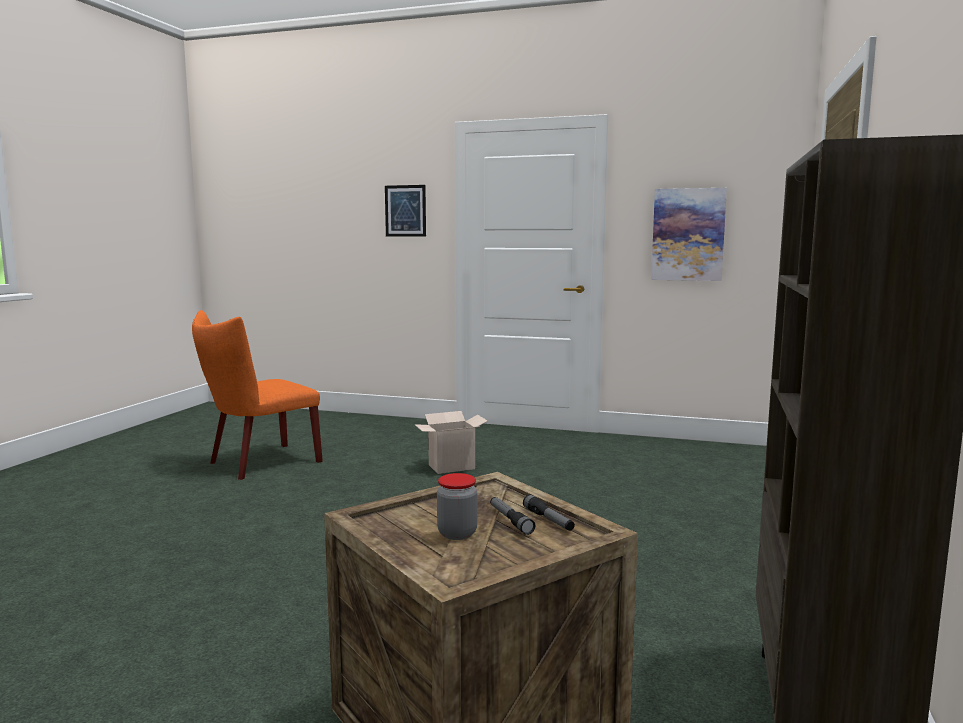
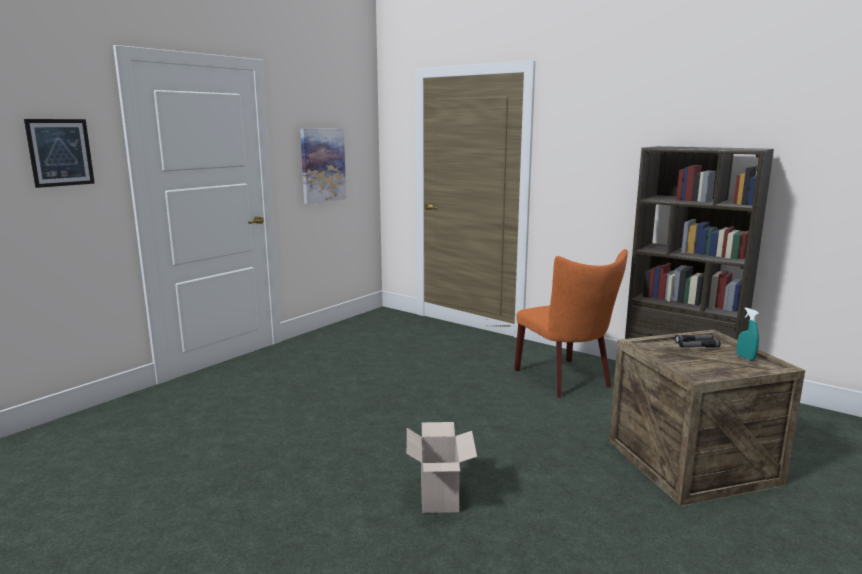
camera: 70 degrees left, 5 degrees up
(258, 463) = (138, 517): orange chair -> orange chair (566, 380)
(450, 467) = (296, 409): cardboard box -> cardboard box (441, 498)
(457, 533) = (719, 359): jar -> none
(482, 554) = (745, 358): none -> turquoise spray bottle

